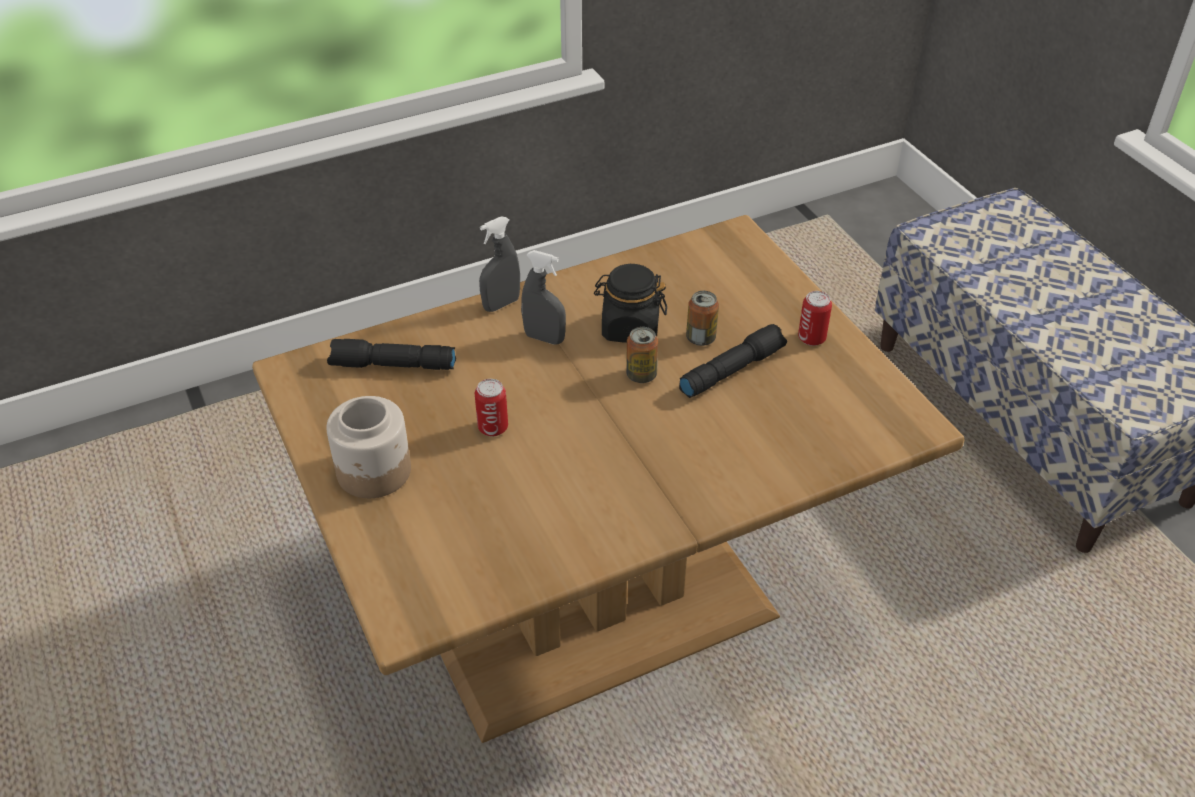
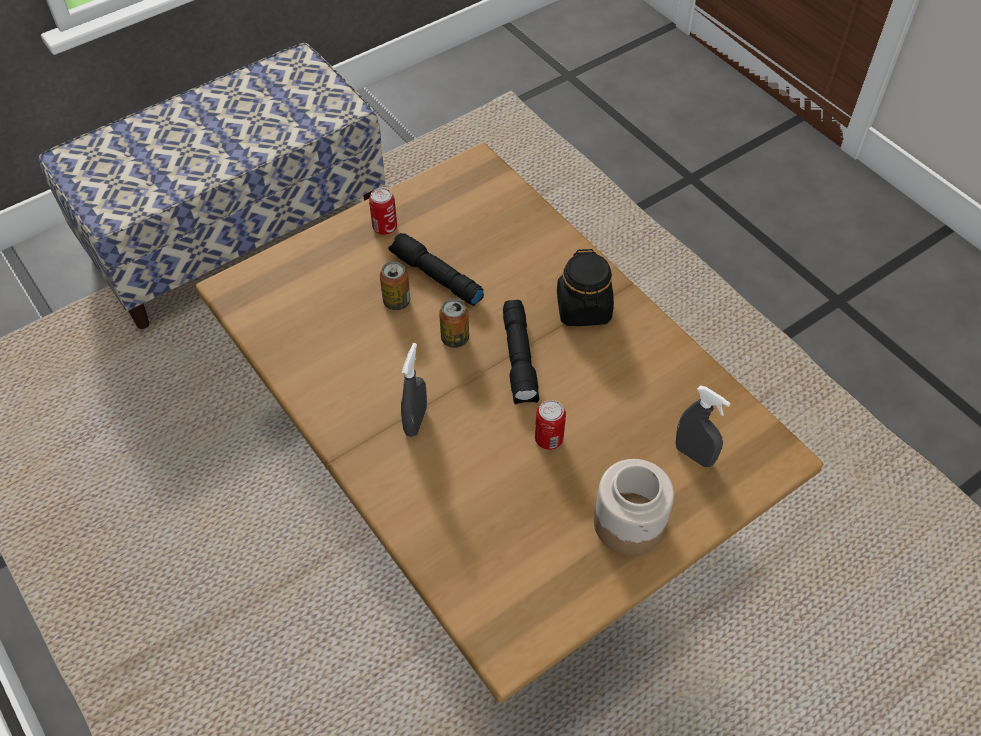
camera: 100 degrees left, 10 degrees up
(392, 366) = (481, 547): black flashlight -> black flashlight (520, 359)
(501, 304) = (367, 468): grey spray bottle -> grey spray bottle (694, 455)
(630, 328) = (390, 355): black jar -> black jar (583, 309)

